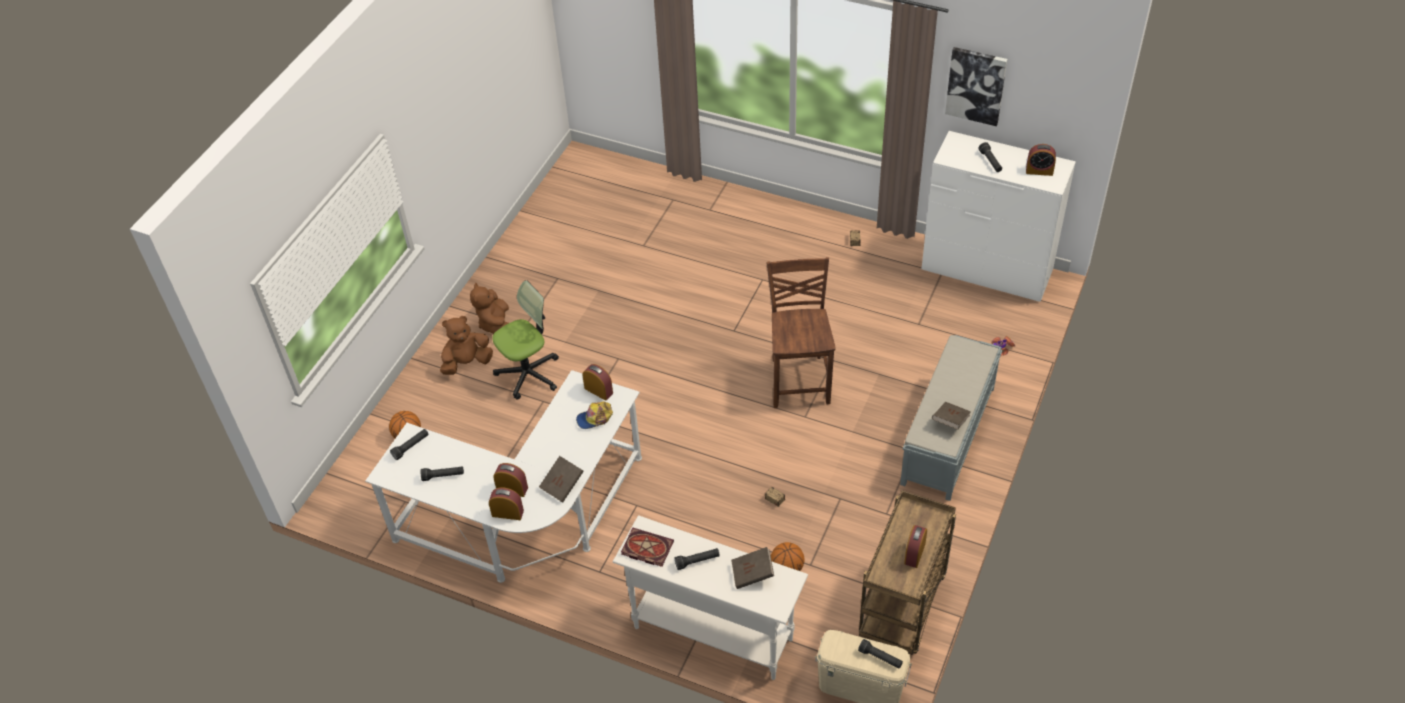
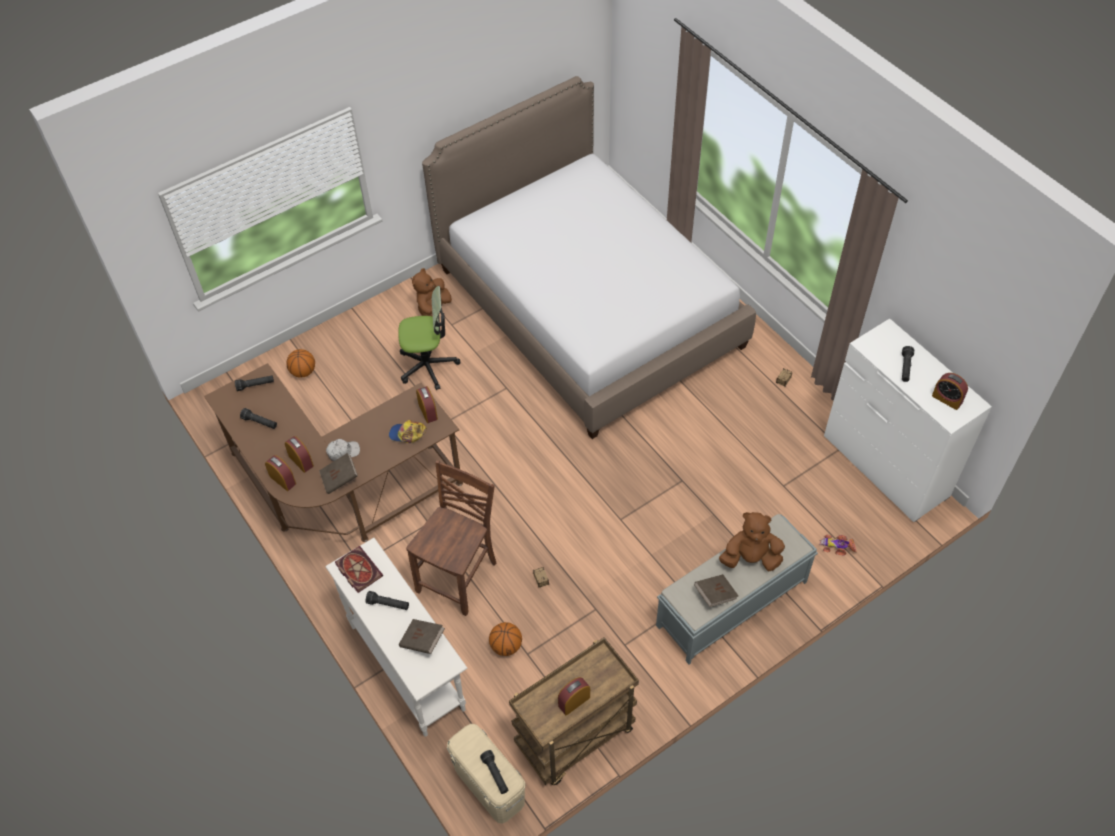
camera: 30 degrees right, 5 degrees up
(467, 363) = (389, 332): brown plush toy -> brown plush toy (750, 558)
(528, 520) = (339, 490): white desk -> brown desk
(546, 461) = (343, 452): none -> white cap
(641, 257) = (589, 307): none -> bed
(799, 380) = (640, 484): brown chair -> brown chair (459, 577)
(976, 85) = (922, 287): picture -> none

